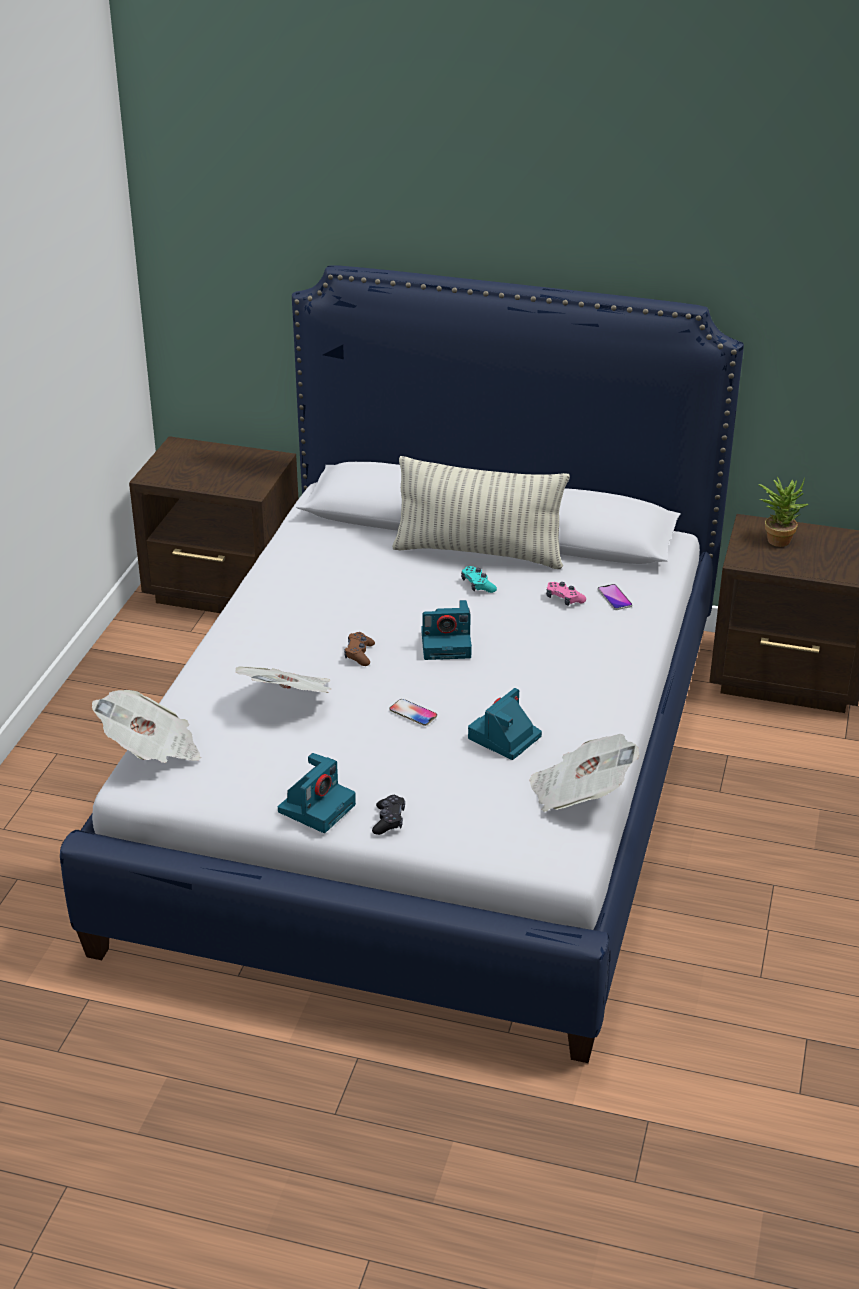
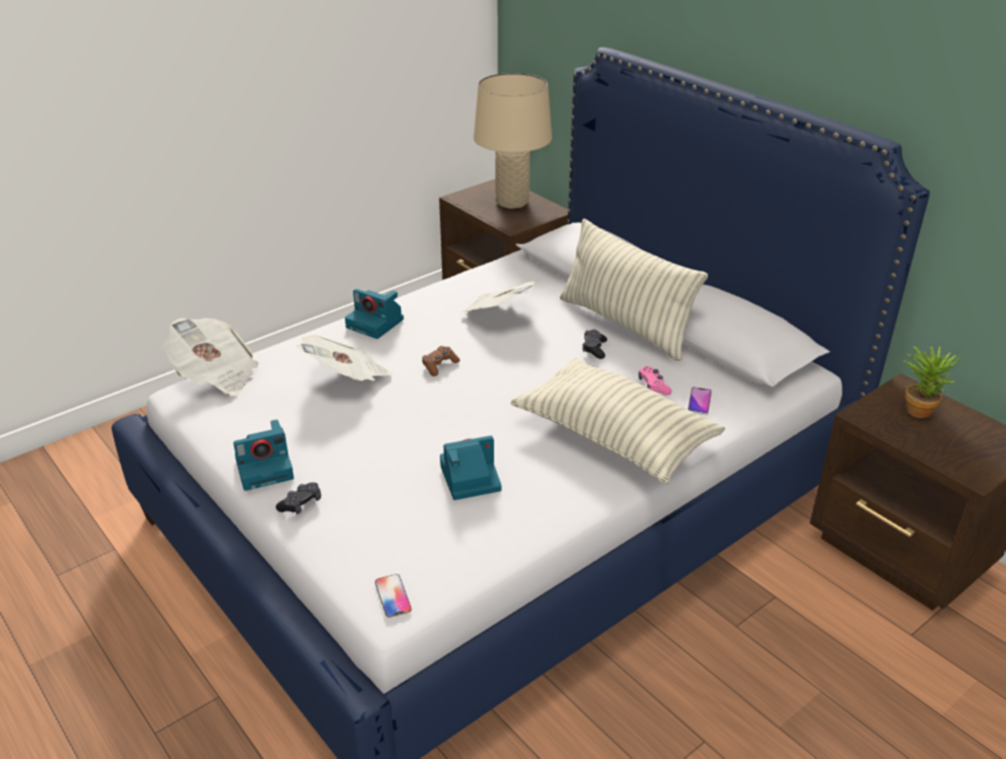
camera: 35 degrees right, 0 degrees up
(218, 462) = (512, 202): none -> beige table lamp
(413, 713) = (424, 427): phone -> phone (393, 596)
(447, 644) = (515, 384): camera -> camera (376, 323)
(477, 585) = (594, 349): turquoise game controller -> black game controller
(580, 794) = (473, 557): newspaper -> newspaper (499, 314)
(581, 656) = (614, 438): none -> pillow

